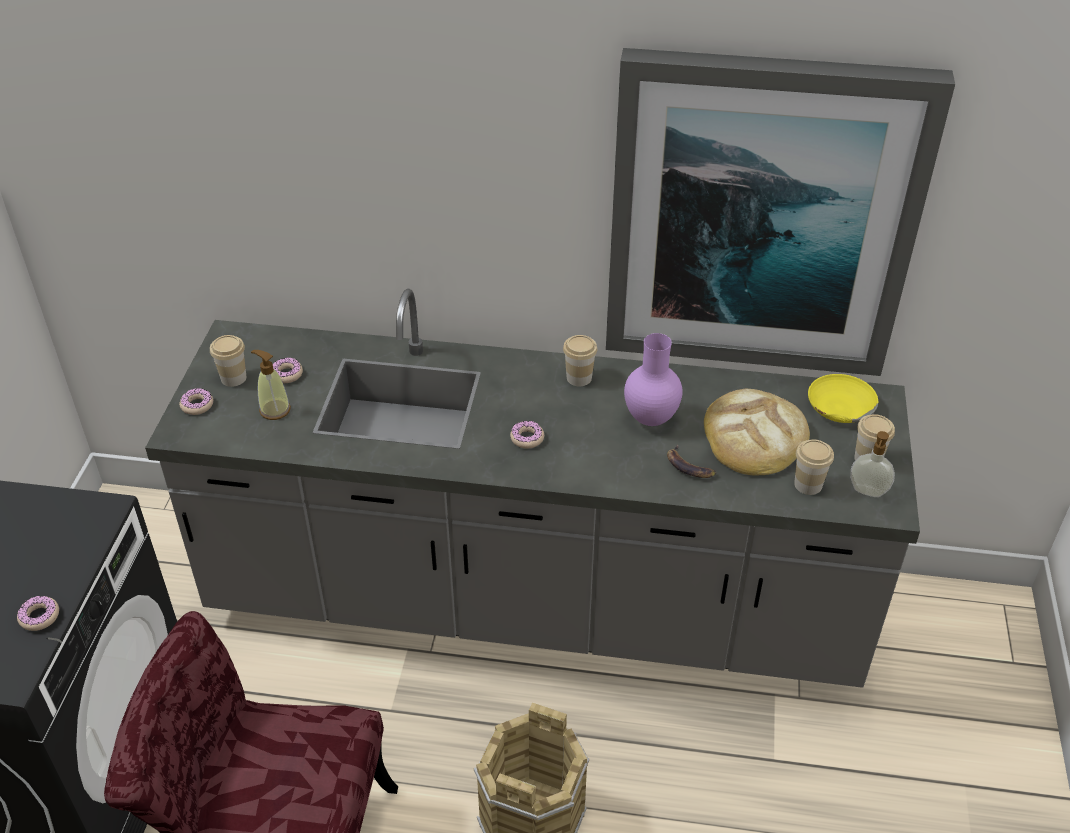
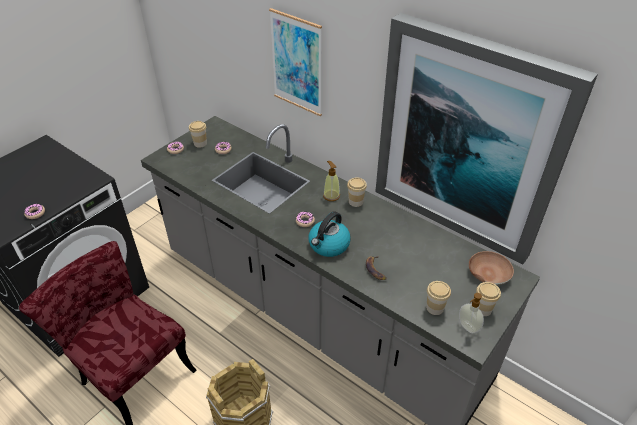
camera: 30 degrees right, 0 degrees up
(274, 410) = (204, 164): soap dispenser -> soap dispenser (331, 196)
(411, 174) = (297, 63): none -> picture
(593, 459) = (328, 245): none -> kettle
(649, 419) = (375, 236): purple vase -> none
(754, 436) = (425, 269): bread -> none
(838, 407) = (488, 273): yellow bowl -> brown bowl

